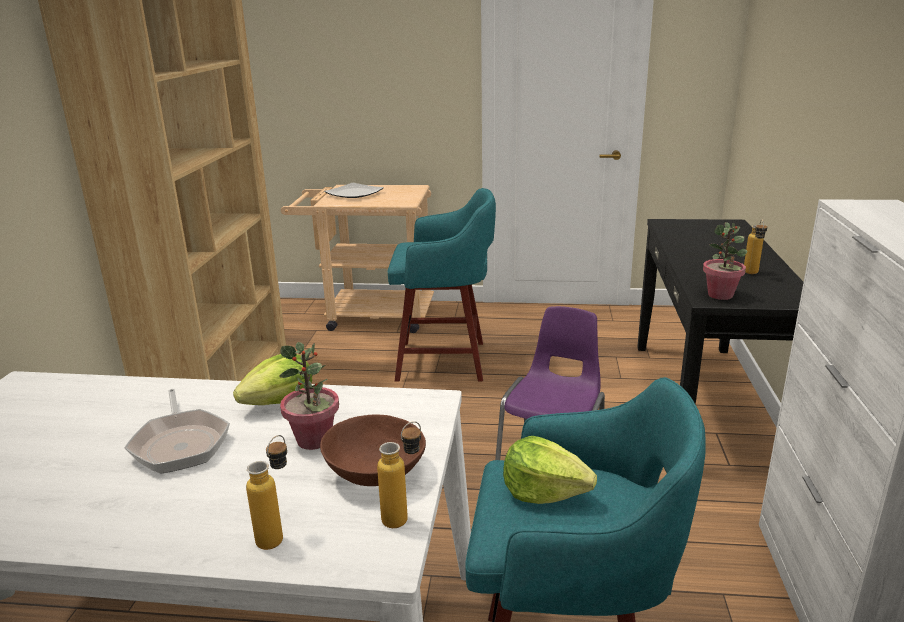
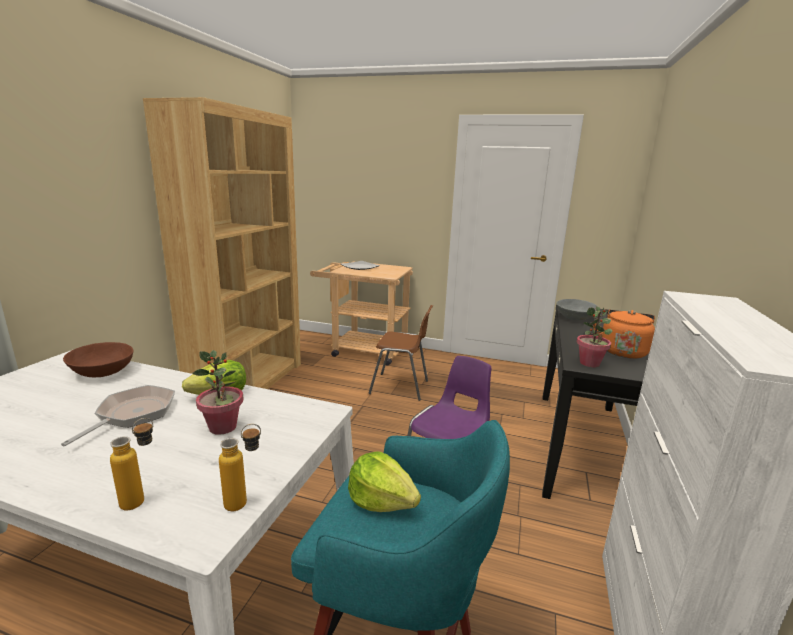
camera: 10 degrees right, 5 degrees down
(180, 443) = (132, 414): frying pan -> frying pan turned 150 degrees counterclockwise
(373, 472) = (247, 460): brown bowl -> brown bowl (102, 372)
(445, 361) = (401, 387): turquoise stool -> brown chair
(679, 237) = (574, 318): none -> grey bowl
(752, 274) = (622, 351): bottle -> orange kettle

